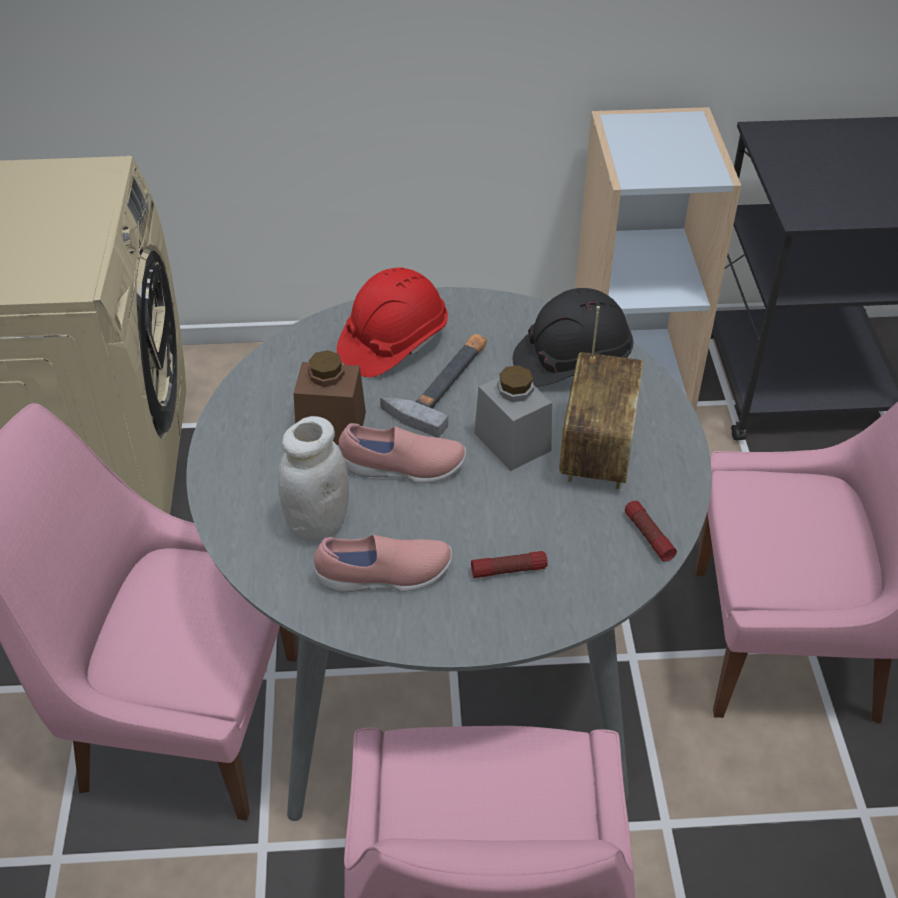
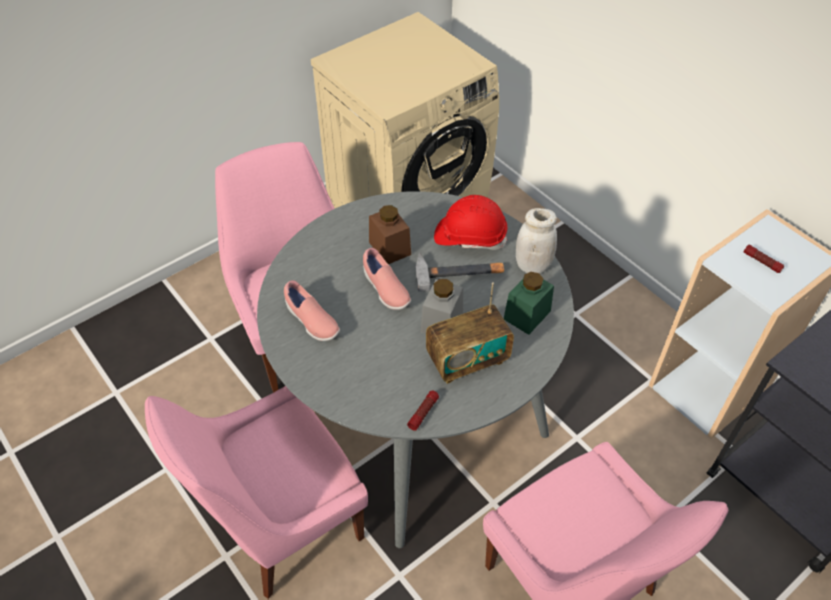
camera: 55 degrees right, 5 degrees up
(317, 524) = (324, 279): white jar -> white jar (532, 265)
(508, 570) = (352, 366): flashlight -> flashlight (762, 262)
(571, 361) = (527, 315): black hard hat -> green jar

